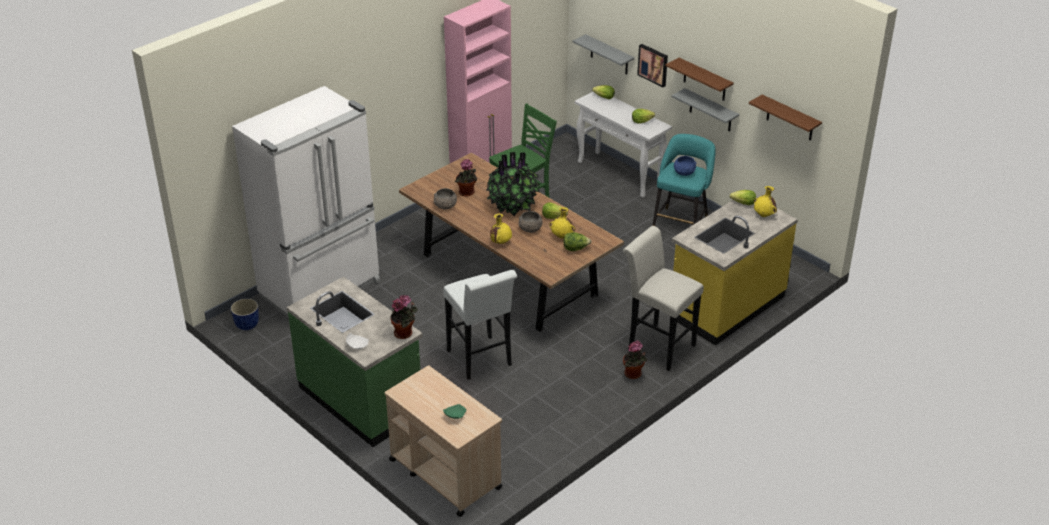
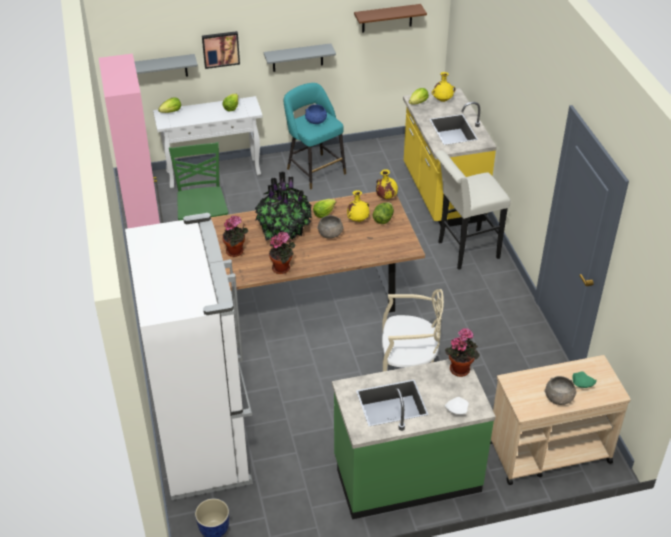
camera: 60 degrees left, 5 degrees up
(445, 206) = (244, 273): grey bowl -> grey bowl (559, 398)
(481, 361) = (407, 365): white stool -> beige chair
(501, 242) = (335, 259): yellow vase -> yellow vase (386, 197)
(634, 375) = (491, 279): potted plant -> potted plant (282, 268)
(704, 80) = (286, 32): brown shelf -> none

